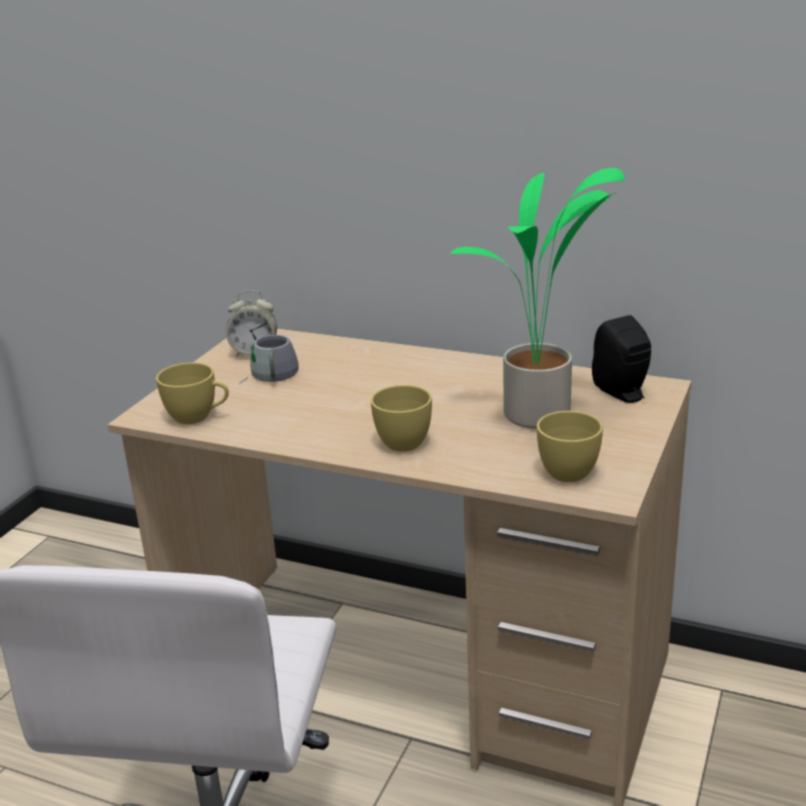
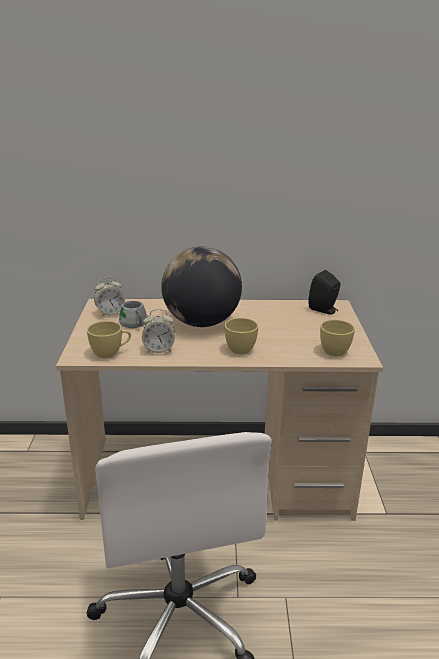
camera: 25 degrees left, 0 degrees up
(274, 423) = (159, 350): none -> alarm clock
(382, 387) = (201, 323): none -> globe
(540, 417) = (296, 327): potted plant -> none

